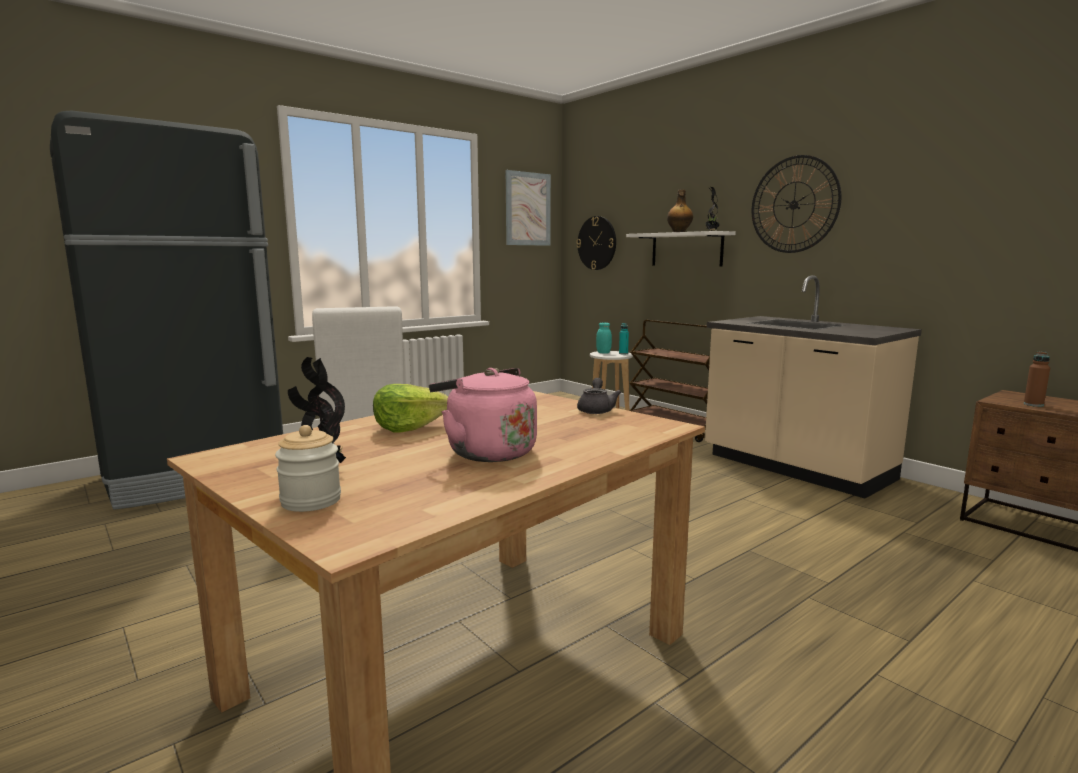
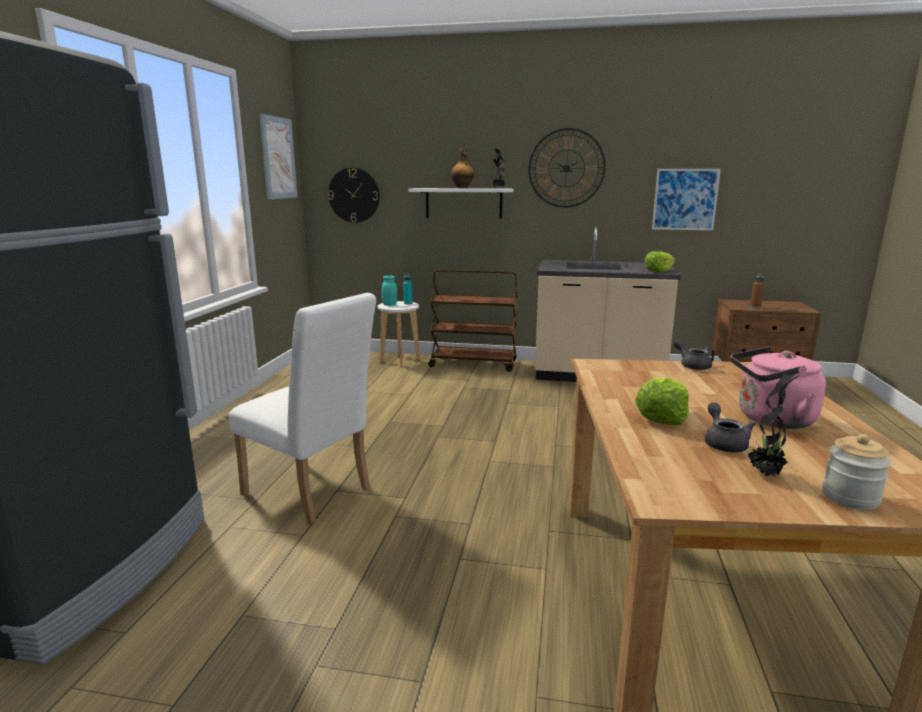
camera: 40 degrees left, 5 degrees up
(380, 450) = (724, 443): none -> grey teapot
(859, 333) = (658, 271): none -> lettuce
(953, 239) = (685, 199): none -> picture

